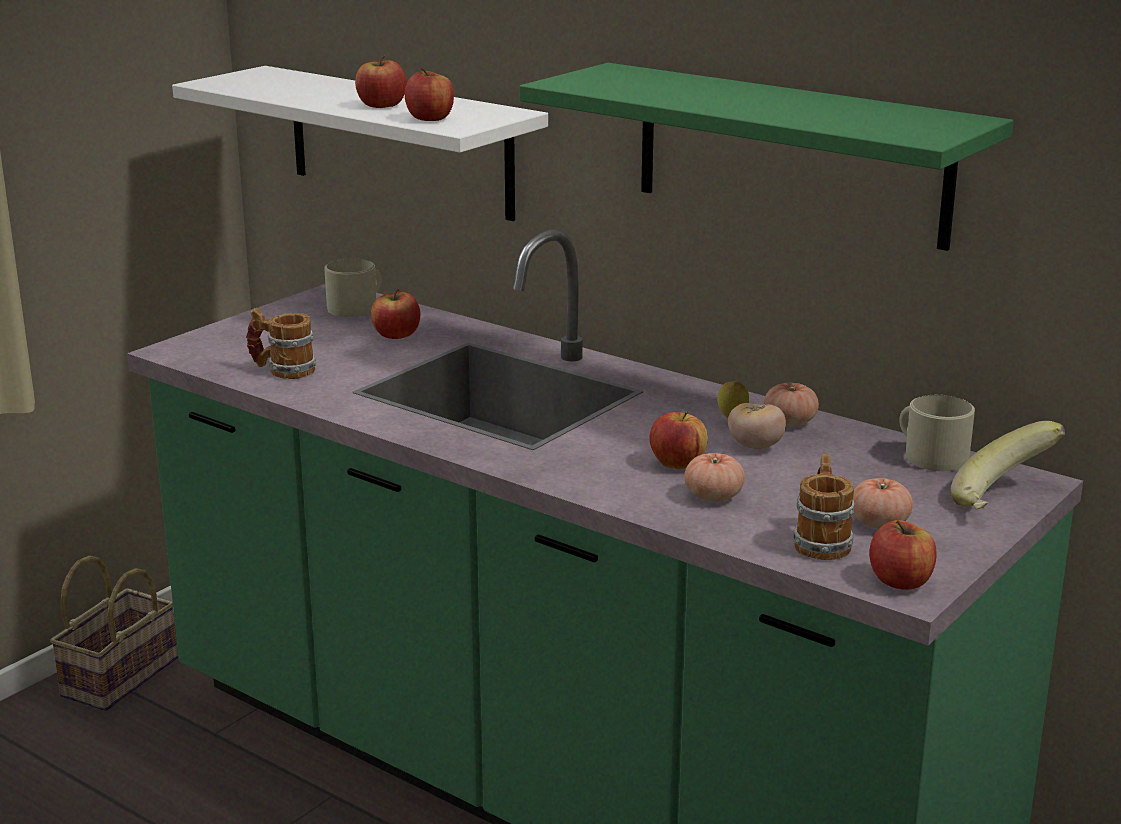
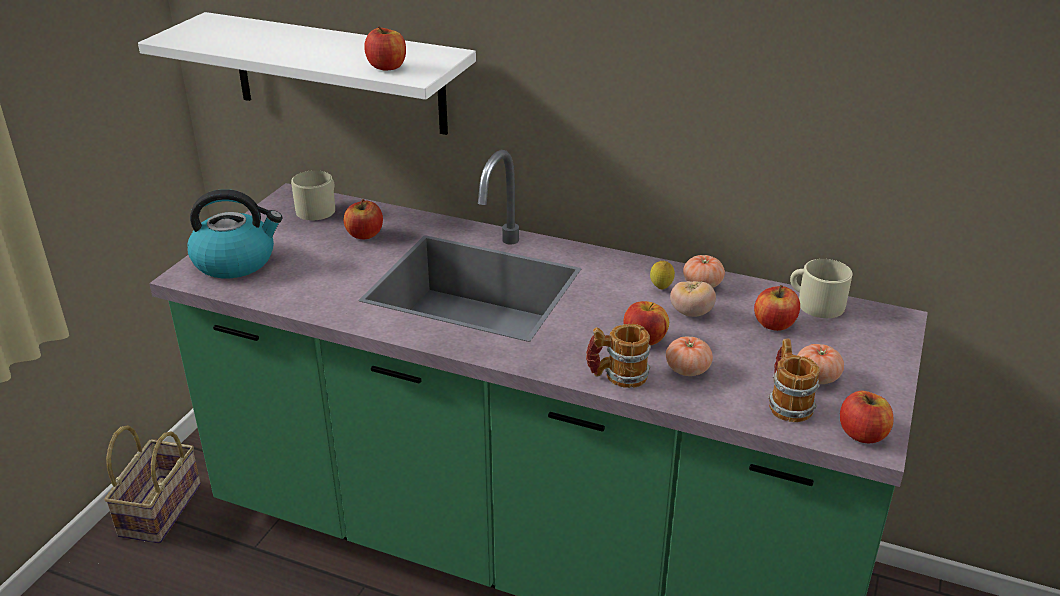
camera: 15 degrees left, 10 degrees up
(233, 344) = (236, 261): none -> kettle
(282, 370) = (290, 284): mug -> mug (617, 376)
(382, 105) = (336, 54): apple -> apple (774, 324)
(790, 154) = (693, 82): green shelf -> none
(1005, 502) = (889, 341): banana -> none

